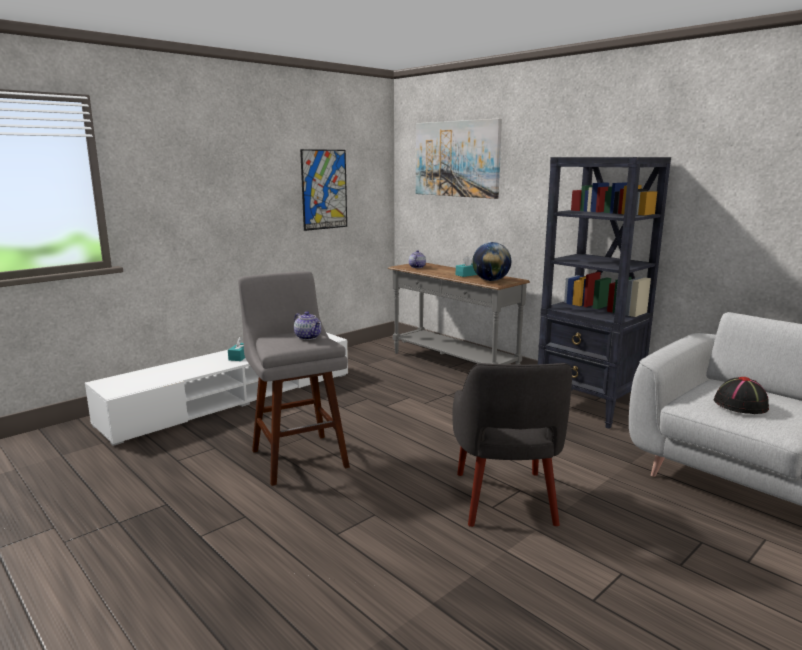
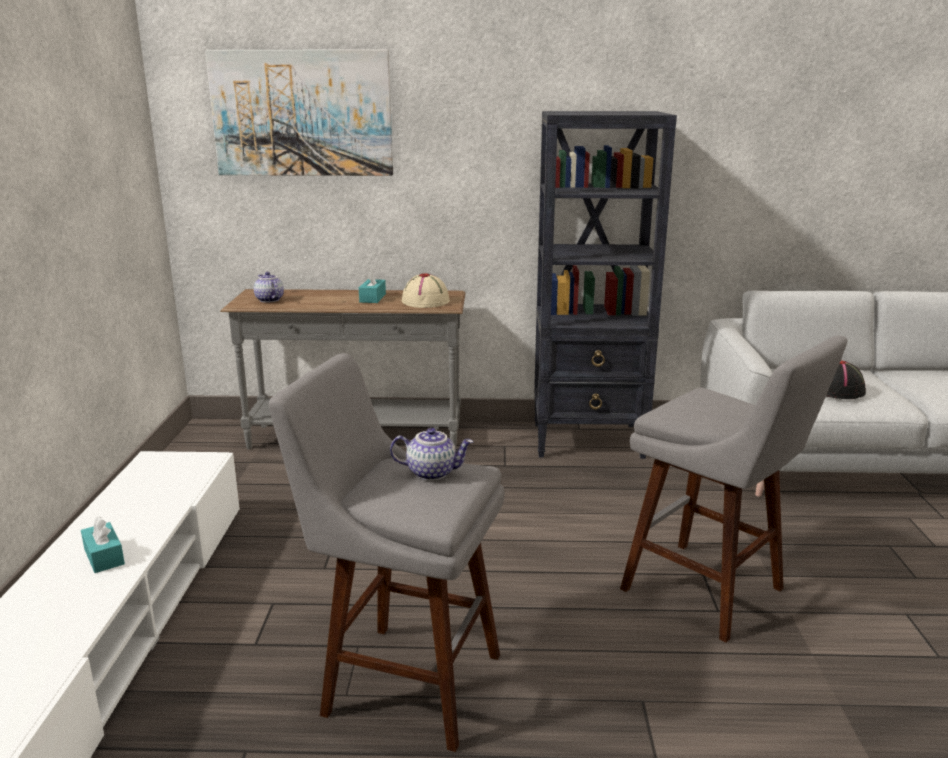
camera: 45 degrees left, 5 degrees up
(324, 189) = (84, 182): picture -> none
(490, 280) = (426, 301): globe -> beige hat
(505, 499) = (711, 593): grey armchair -> grey stool

